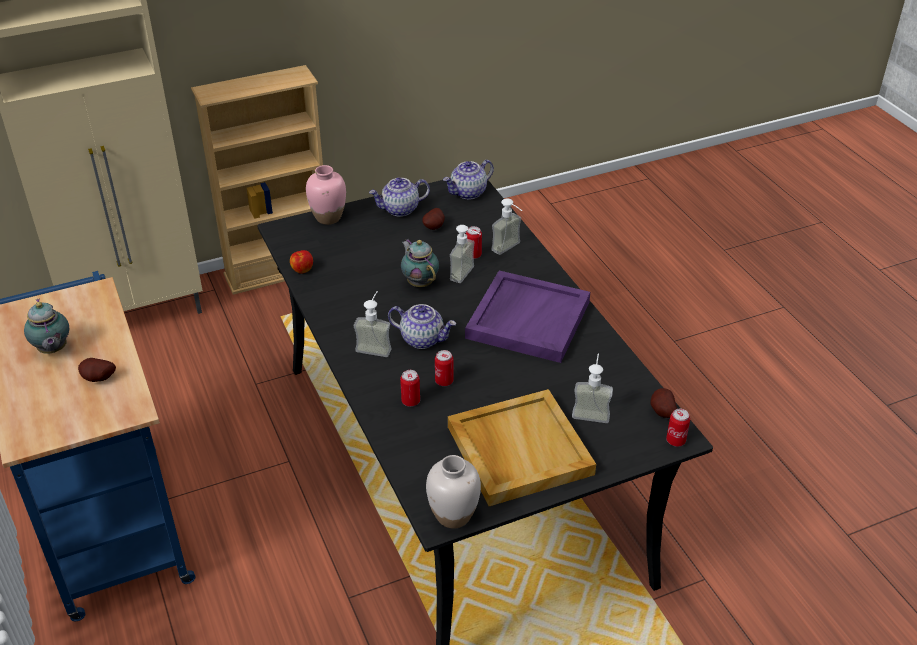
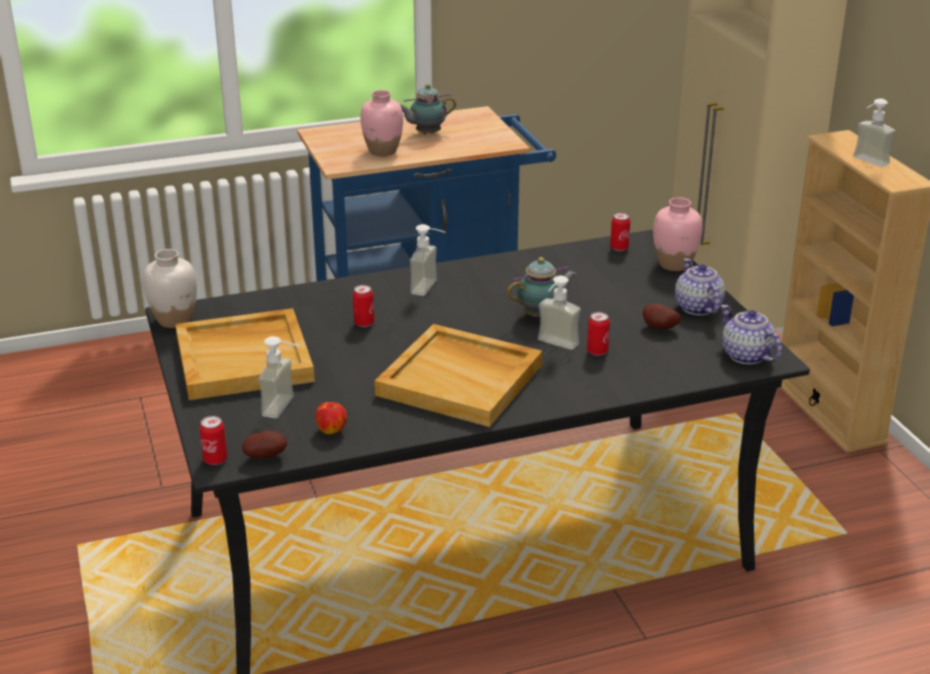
camera: 95 degrees right, 10 degrees down
(98, 379) = (383, 151): potato -> pink vase
(302, 270) = (570, 251): apple -> apple (332, 430)
(410, 401) = (339, 304): can -> can (619, 248)
(423, 339) = (437, 314): teapot -> none
(510, 249) = (610, 378): soap dispenser -> soap dispenser (866, 162)
(527, 319) = (461, 380): purple tray -> beige tray

